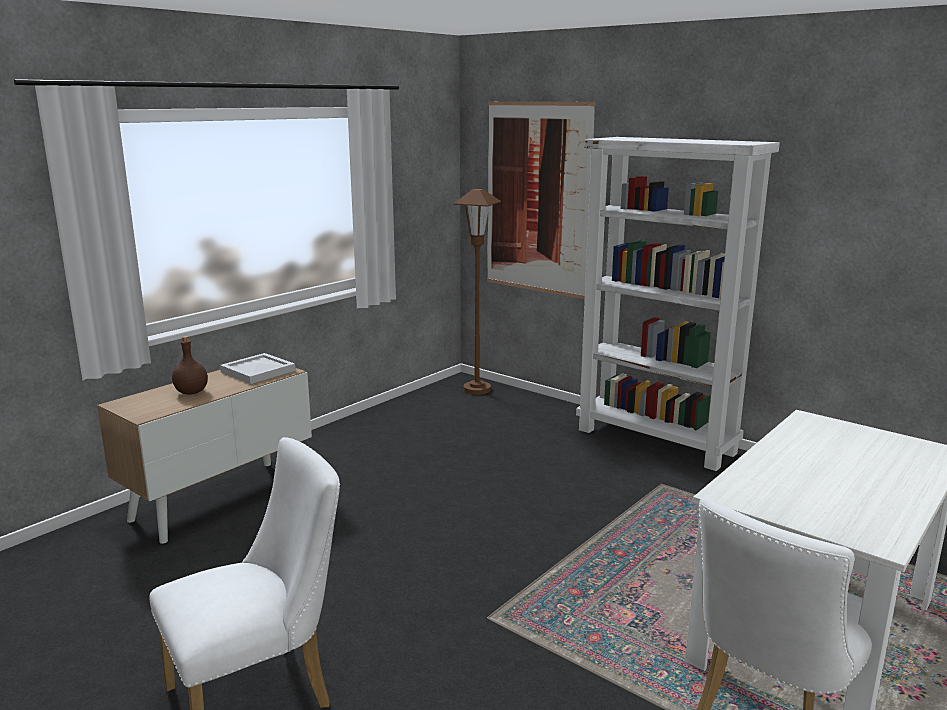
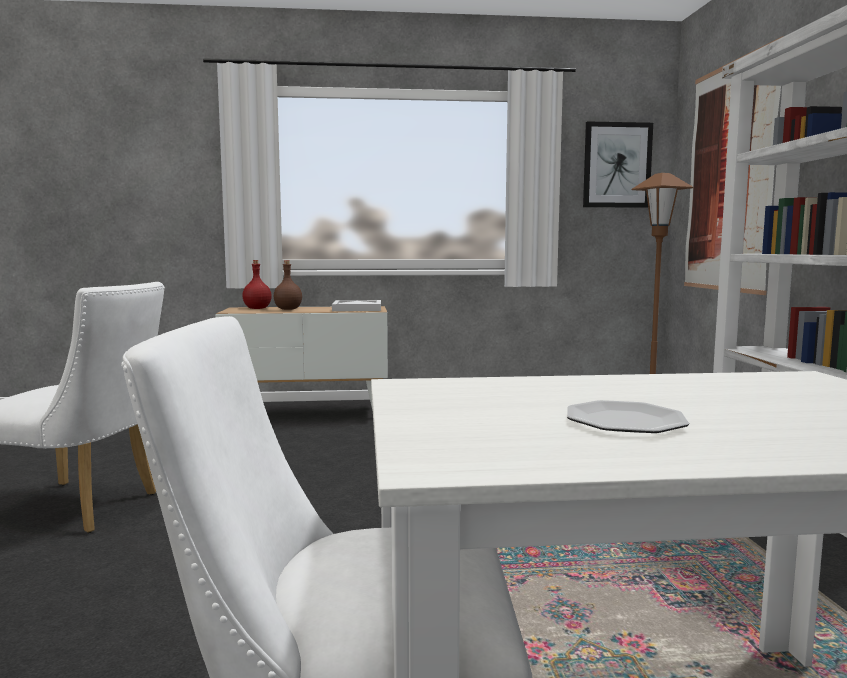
camera: 45 degrees right, 10 degrees down
(148, 399) = (257, 308): none -> red bottle
(424, 174) = (617, 165): none -> picture
(852, 487) = (625, 422): none -> plate

